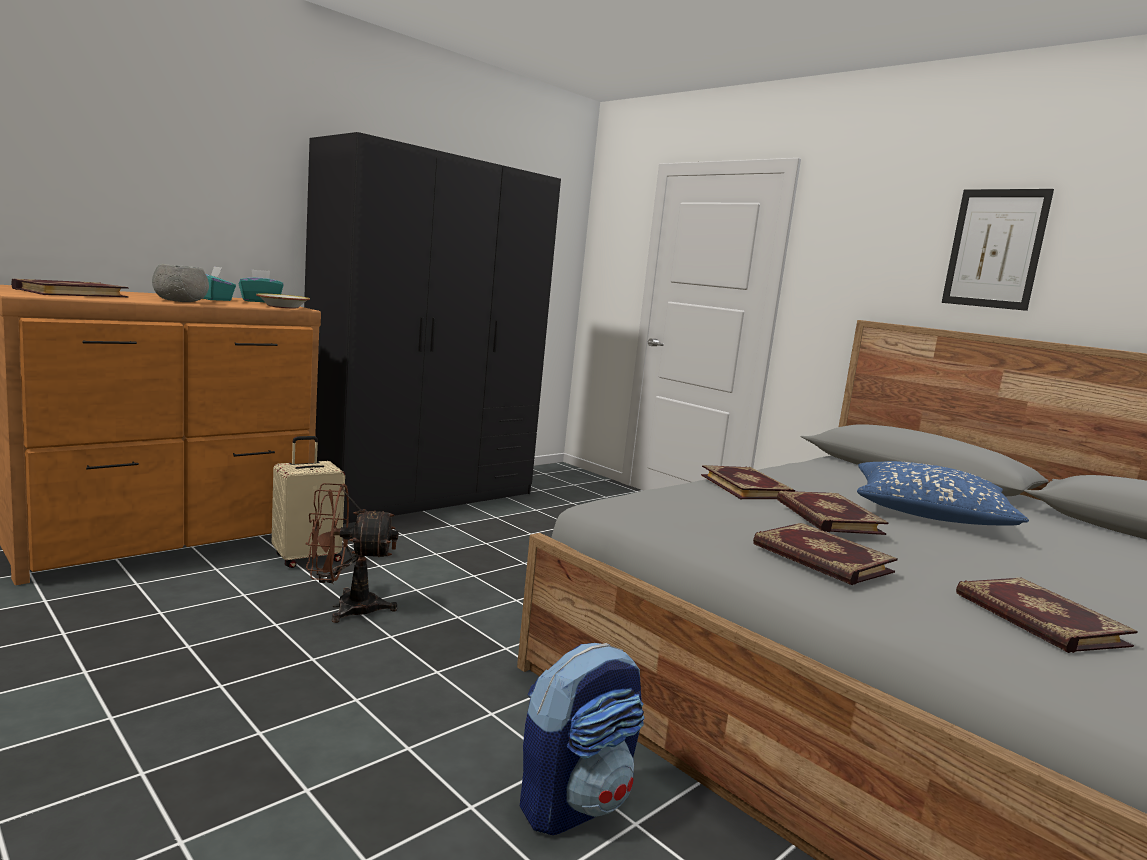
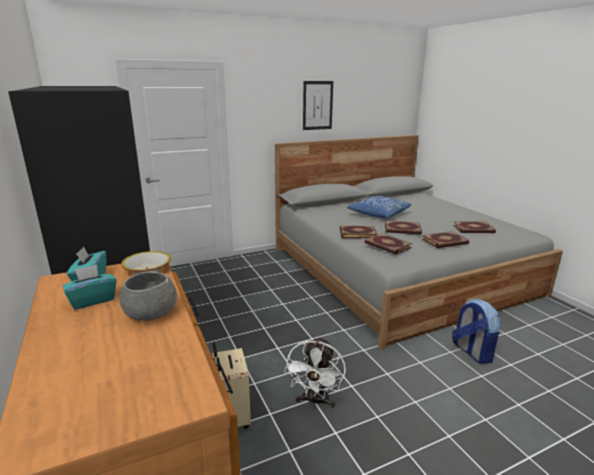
camera: 70 degrees left, 10 degrees up
(70, 293) = (118, 380): book -> book (387, 245)
(346, 608) = (315, 401): brown fan -> white fan

